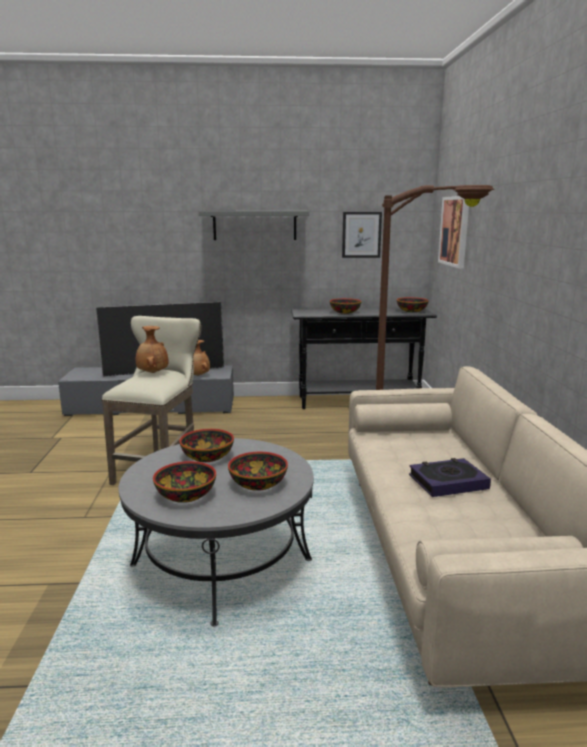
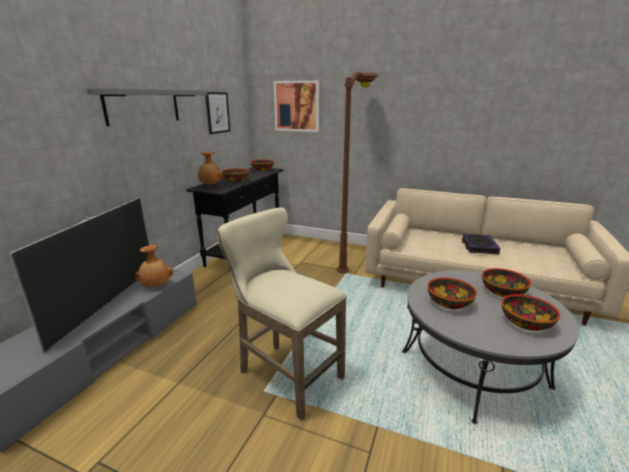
camera: 65 degrees left, 5 degrees up
(152, 373) = (272, 281): brown vase -> brown vase (210, 185)

